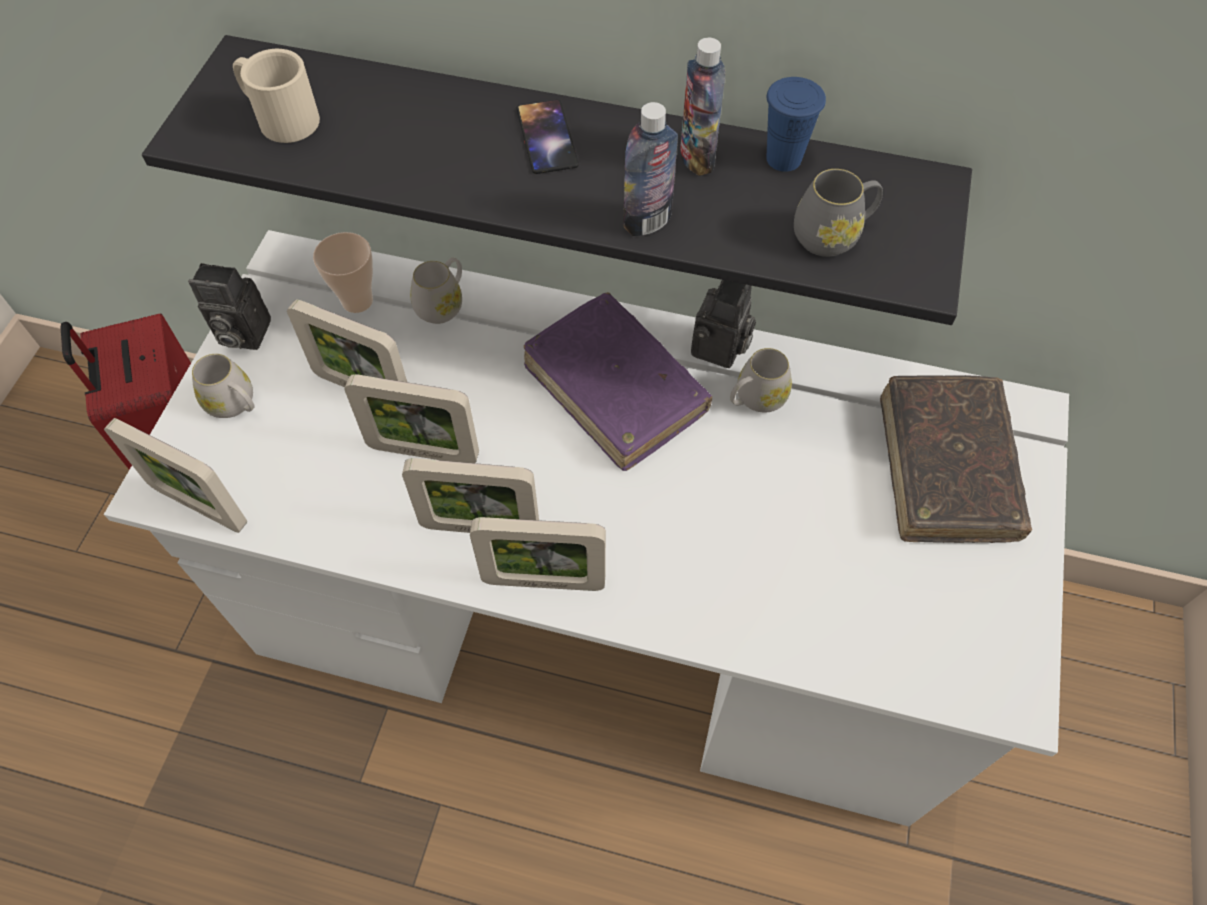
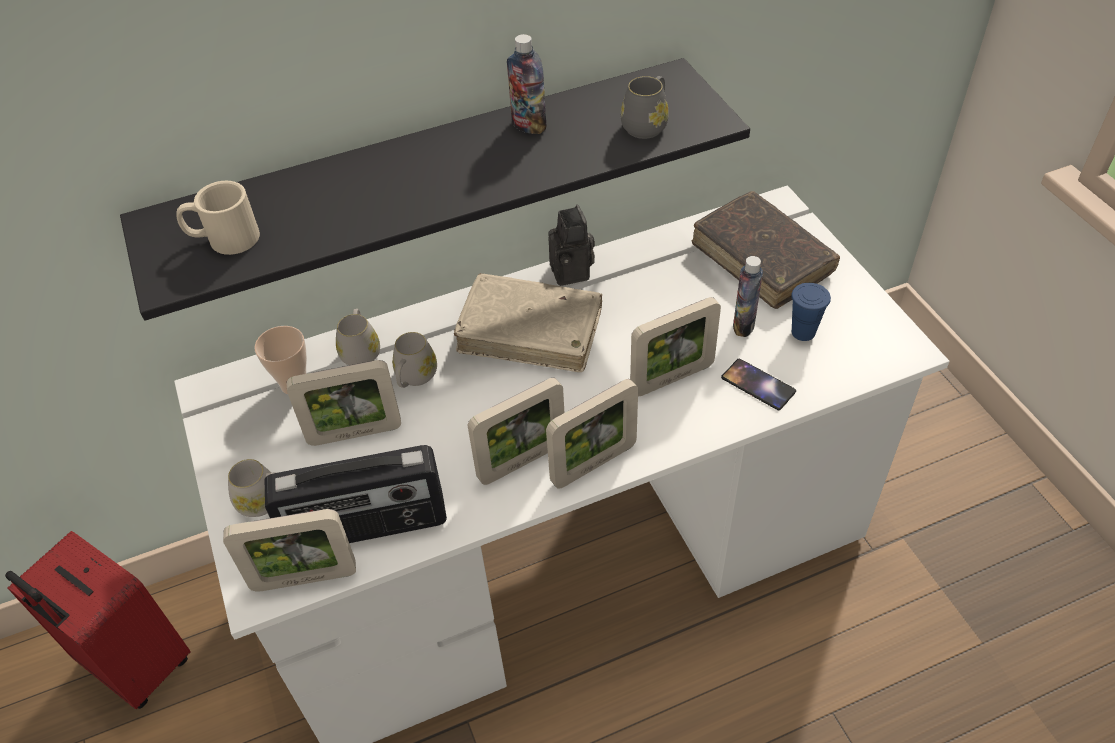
camera: 35 degrees left, 10 degrees down
(240, 334) = (222, 456): camera -> none
(289, 494) = (367, 528): none -> radio
(423, 452) = (438, 443): picture frame -> picture frame (672, 378)
(546, 137) = (424, 160): phone -> phone (758, 385)
(615, 390) = (530, 332): purple book -> beige book
(647, 221) = (536, 171): bottle -> bottle (743, 325)
(755, 399) = (621, 286): white mug -> white mug (414, 377)
(783, 159) = (579, 102): blue cup -> blue cup (803, 332)

